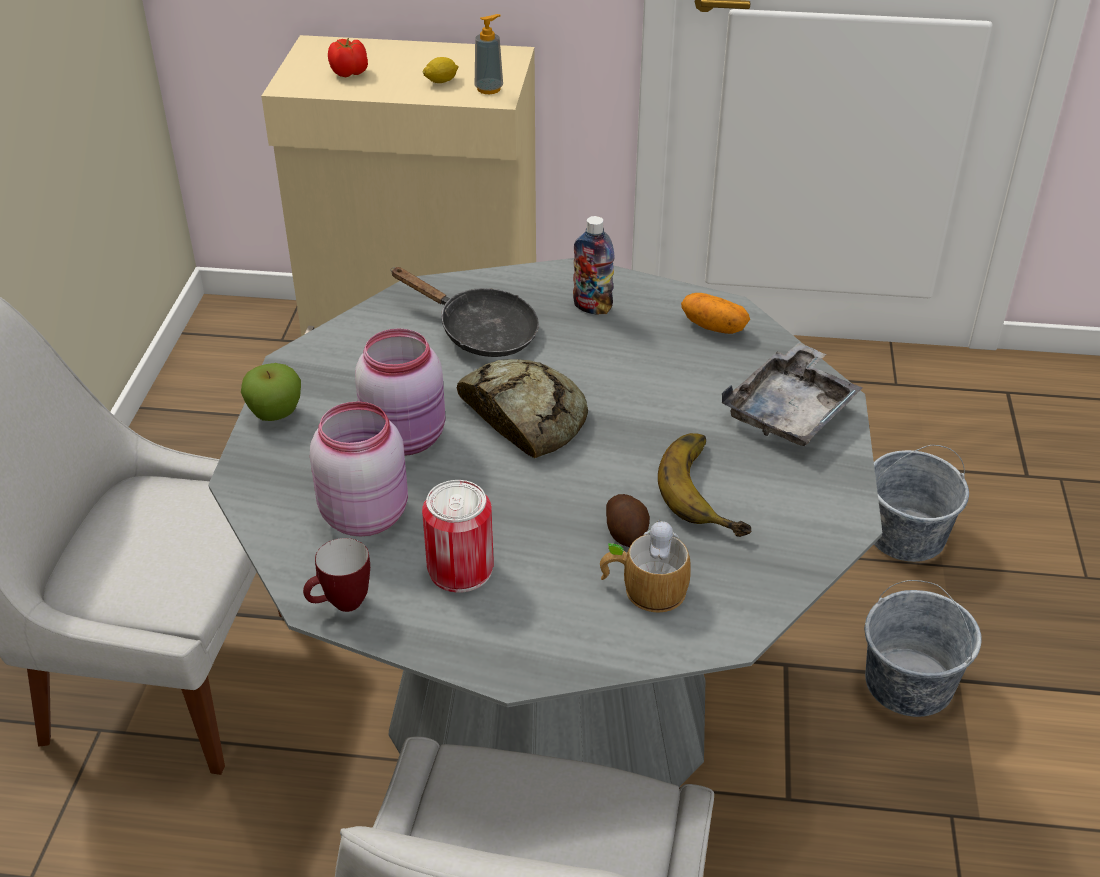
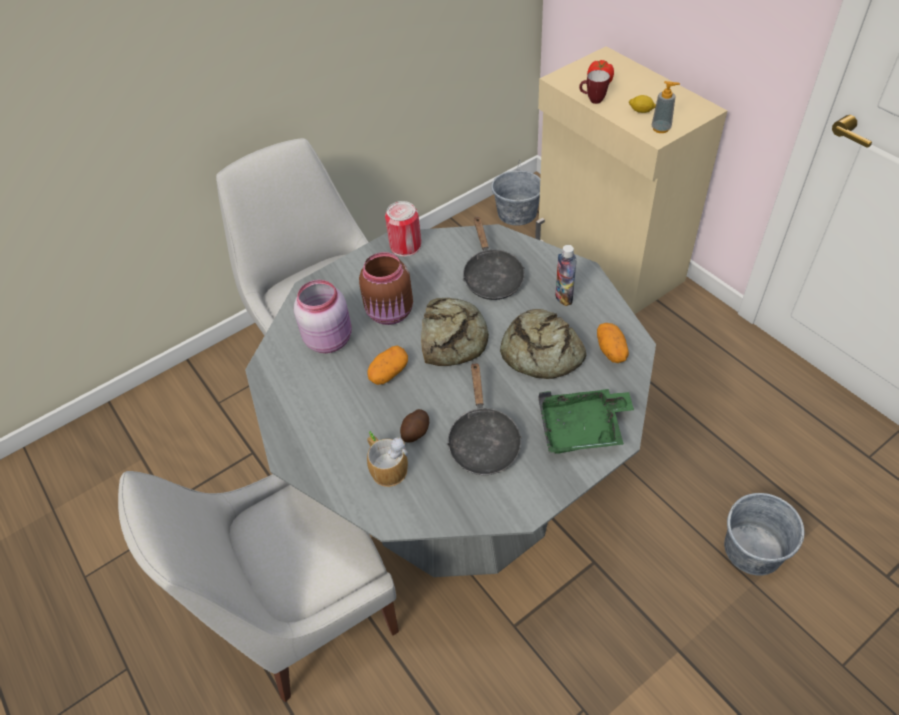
camera: 50 degrees right, 10 degrees up
(275, 414) = (357, 264): apple -> none
(341, 606) = (270, 376): mug -> mug (592, 100)
(407, 438) = (391, 313): pink jar -> brown jar
(460, 569) = (330, 394): can -> can (405, 246)
(501, 498) = (388, 373): none -> potato
(645, 371) = (540, 353): none -> bread
(712, 489) = (483, 441): banana -> black frying pan
(791, 411) = (582, 429): grey tray -> green tray
(908, 683) = (647, 627): grey bucket -> grey bucket (517, 213)

